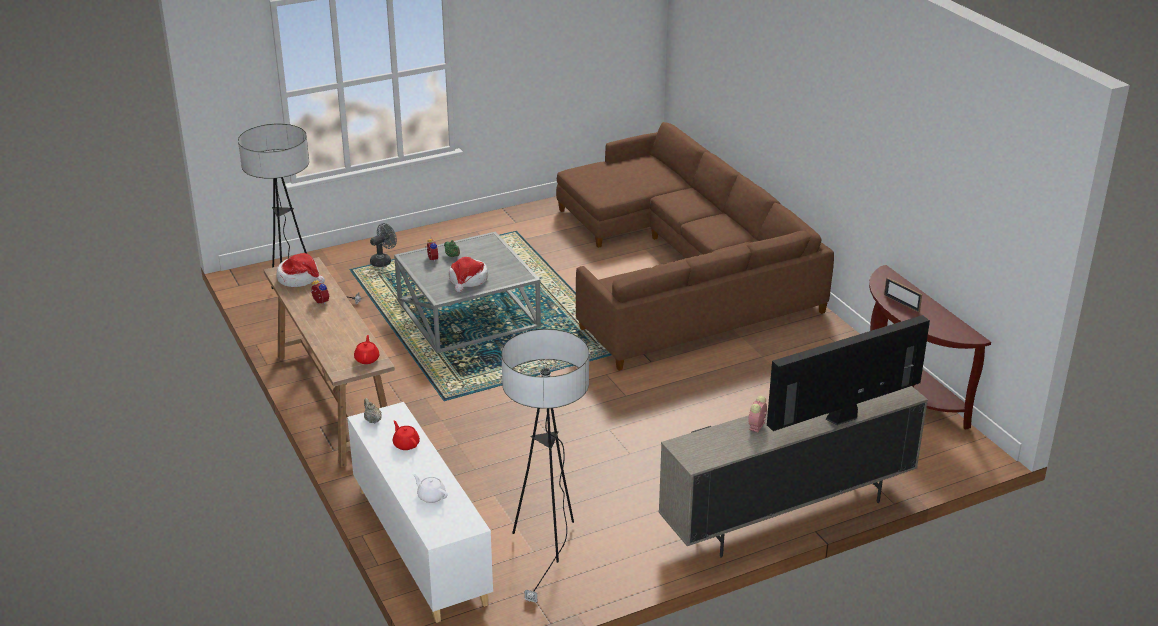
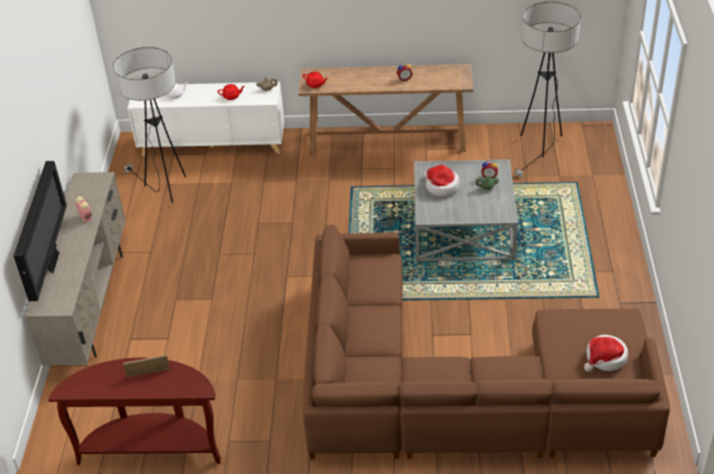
camera: 120 degrees right, 10 degrees up
(299, 279) = (444, 76): hat -> hat (605, 358)
(383, 261) = (583, 203): grey fan -> none

